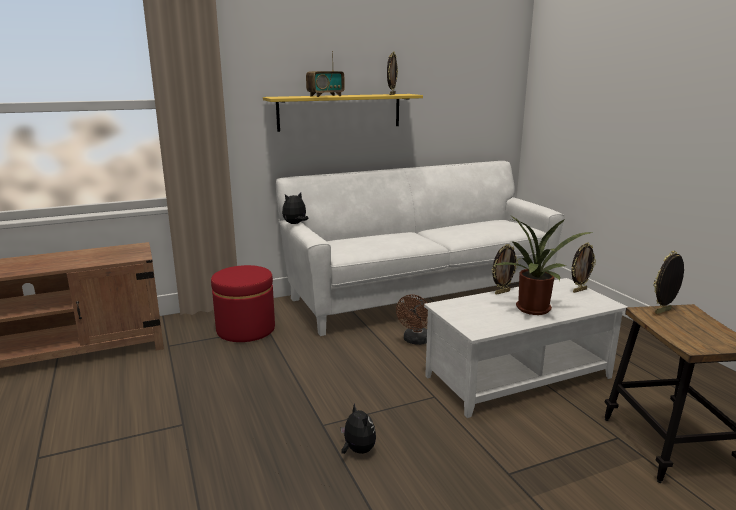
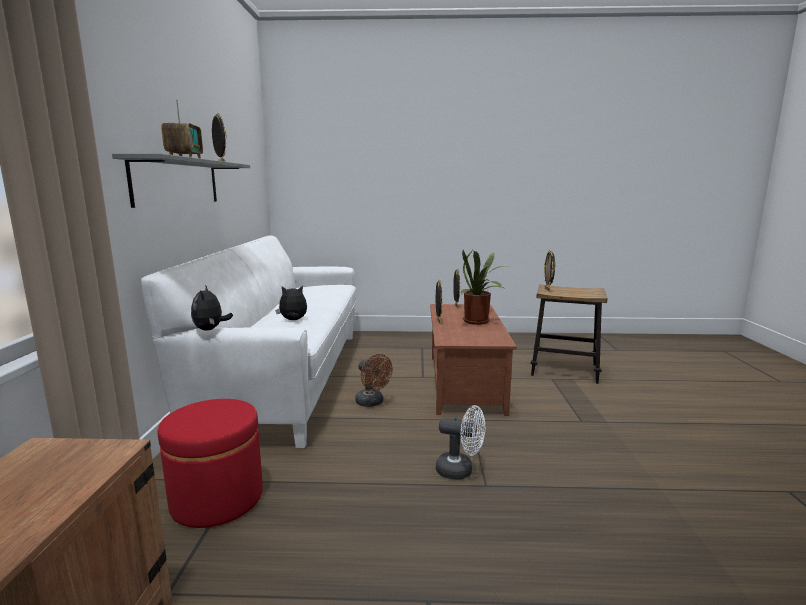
camera: 65 degrees left, 5 degrees down
(336, 408) = (460, 470): none -> white fan
(340, 112) = (178, 182): yellow shelf -> grey shelf
(357, 450) = (534, 475): plush toy -> plush toy (293, 320)
(517, 376) = (463, 383): white coffee table -> brown coffee table

